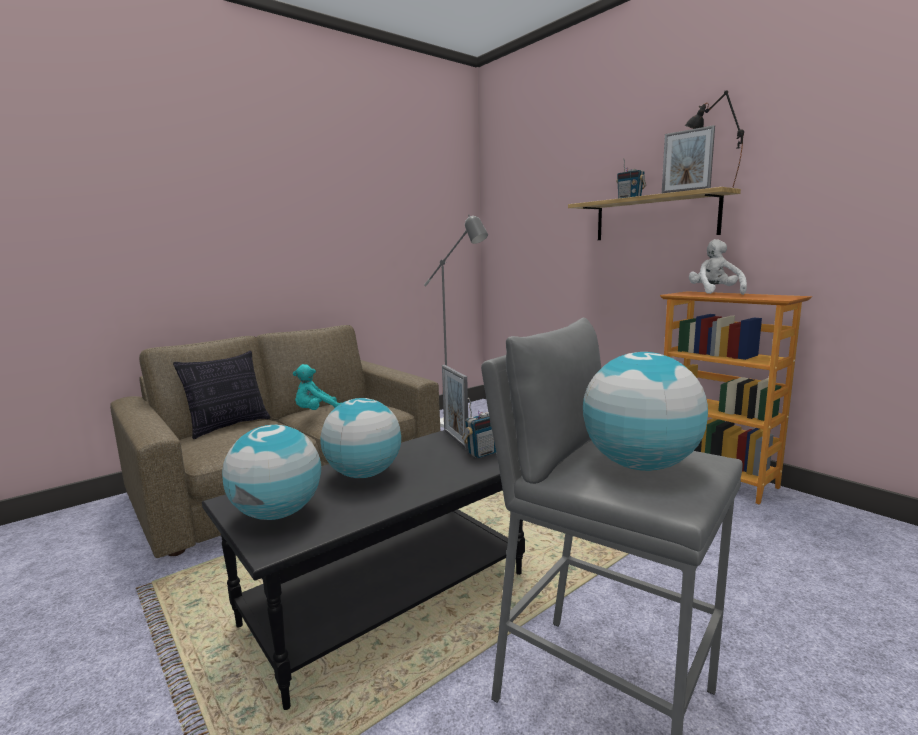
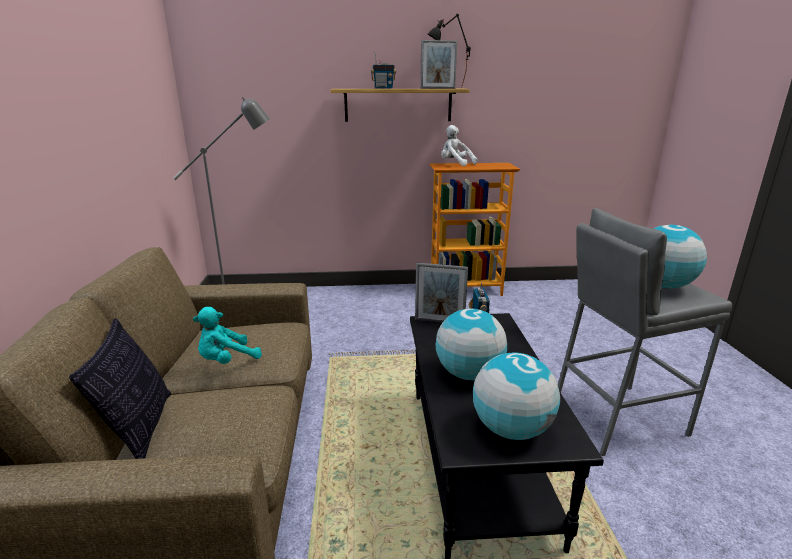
camera: 55 degrees left, 10 degrees up
(317, 413) = (227, 360): turquoise plush toy -> turquoise plush toy turned 45 degrees clockwise

